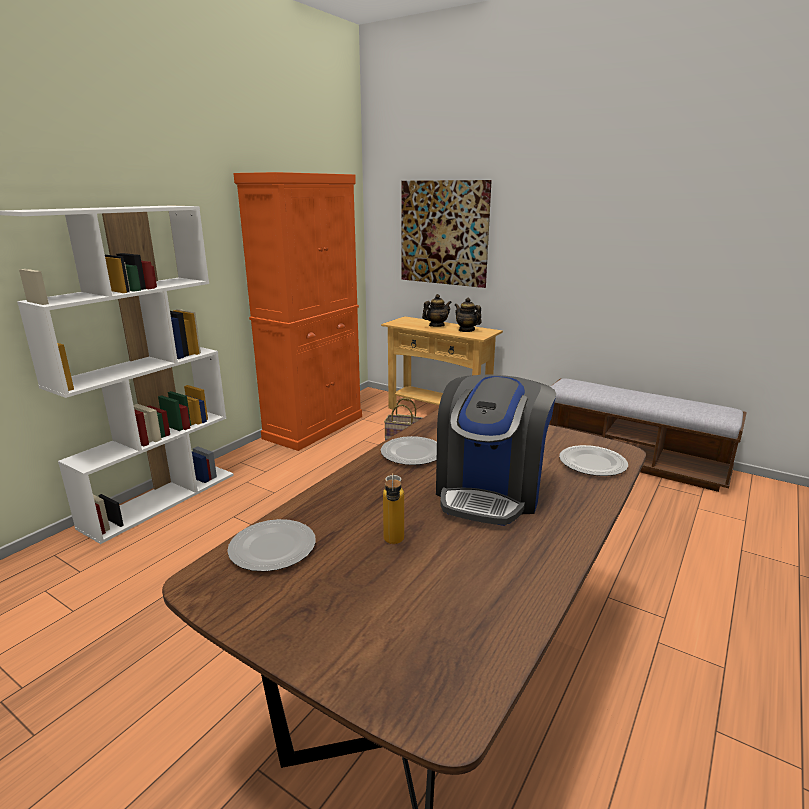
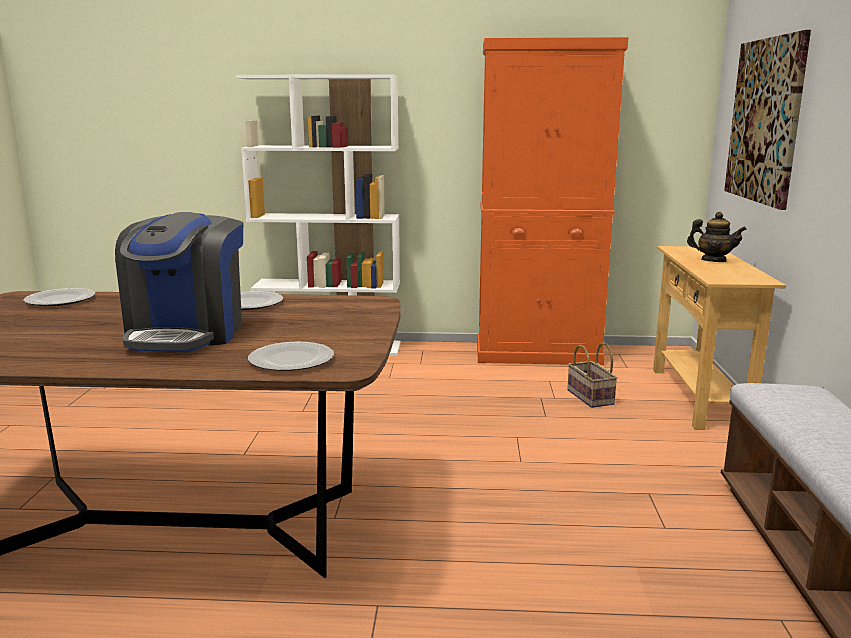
camera: 60 degrees right, 5 degrees down
(393, 544) = (75, 322): bottle -> none
(466, 330) = (731, 272): teapot -> none
(490, 491) = (187, 333): coffee machine -> coffee machine turned 75 degrees counterclockwise

